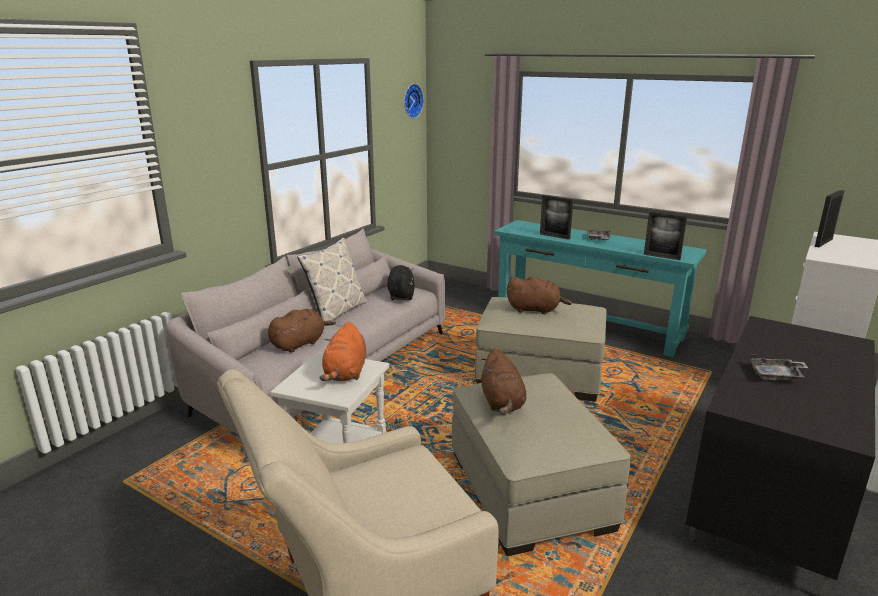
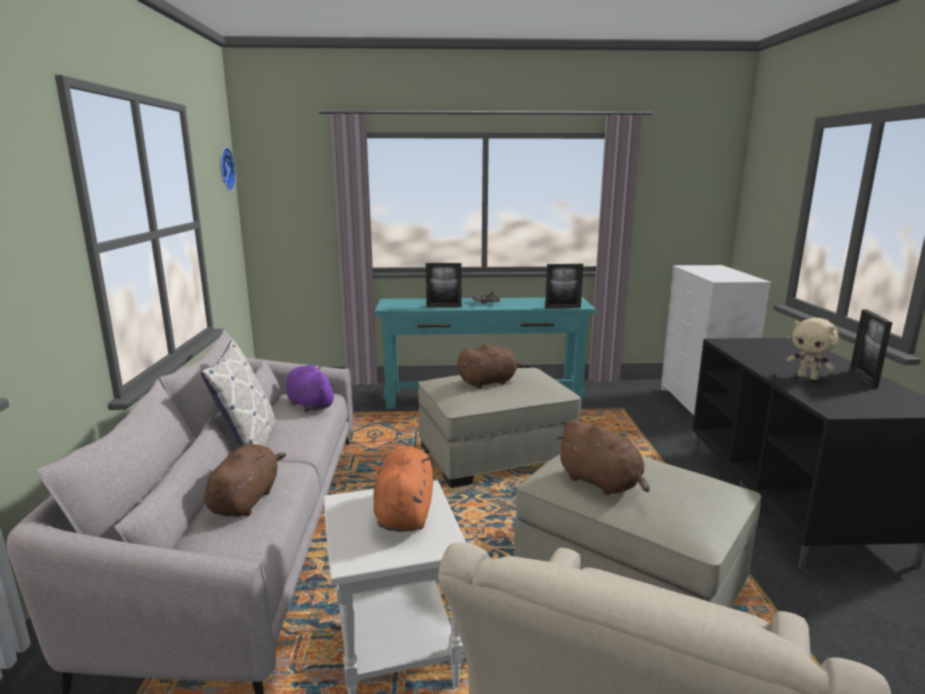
camera: 35 degrees left, 5 degrees down
(345, 373) = (404, 512): orange plush toy -> orange plush toy turned 150 degrees counterclockwise
(401, 295) = (309, 404): black plush toy -> purple plush toy
(776, 376) = (808, 377): grey tray -> beige plush toy
(823, 243) = (697, 271): picture frame -> picture frame (863, 379)

